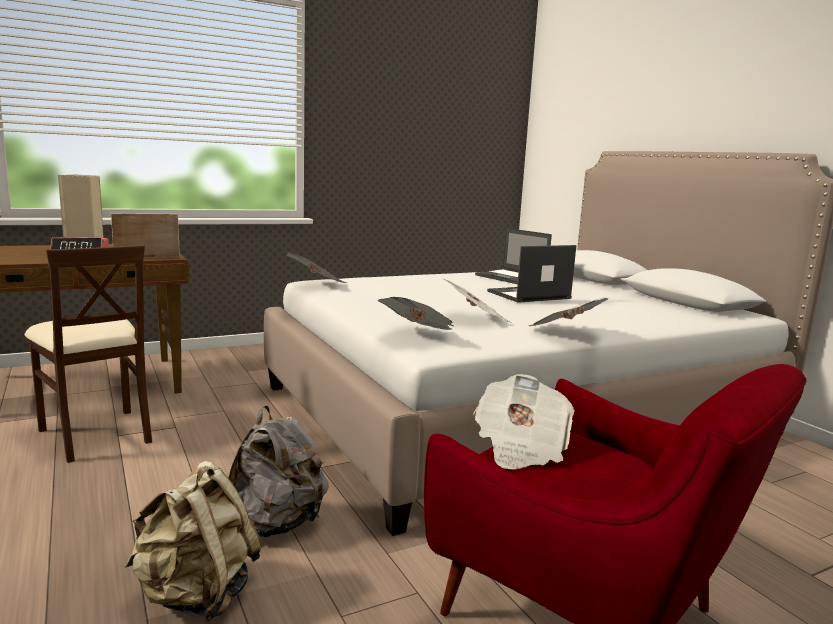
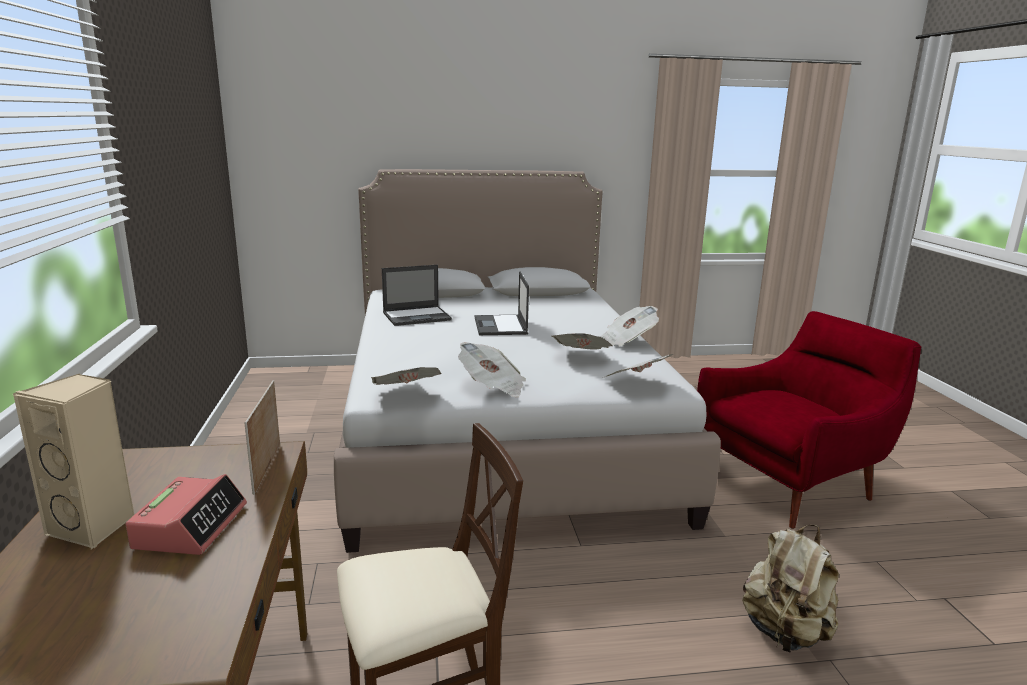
camera: 70 degrees left, 5 degrees up
(275, 525) = (683, 583): grey backpack -> none
(520, 447) = (769, 412): newspaper -> newspaper (493, 387)

